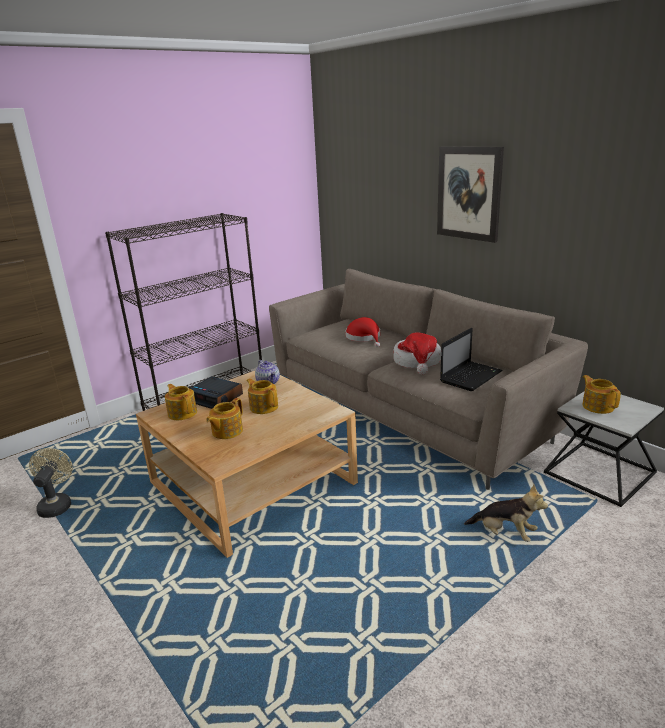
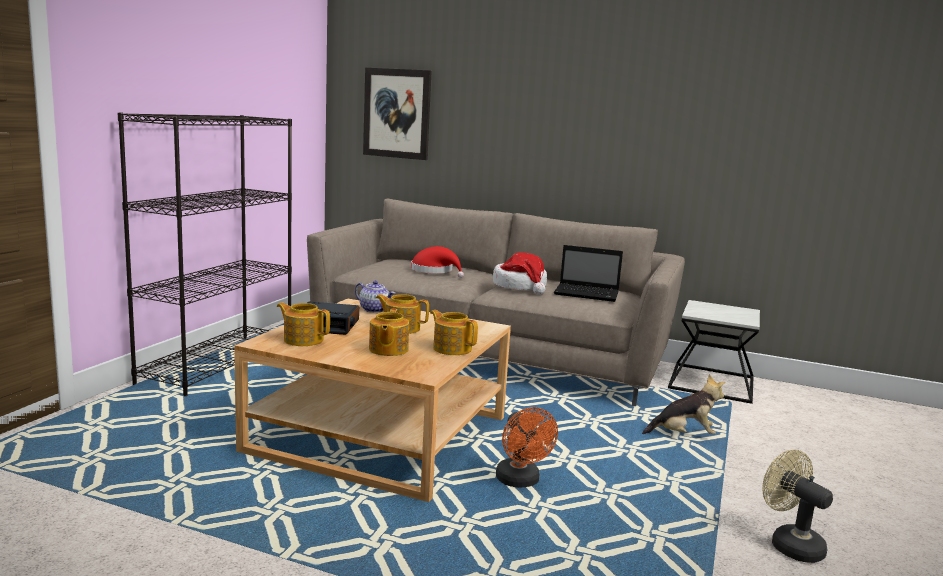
camera: 30 degrees left, 10 degrees down
(56, 504) = (108, 496): beige fan -> beige fan (790, 544)
(311, 554) = (520, 481): none -> orange fan
(469, 193) = (545, 112): picture -> picture (397, 113)
(471, 376) = (588, 294): laptop -> laptop turned 90 degrees clockwise
(597, 406) = (711, 312): teapot -> teapot (452, 348)

